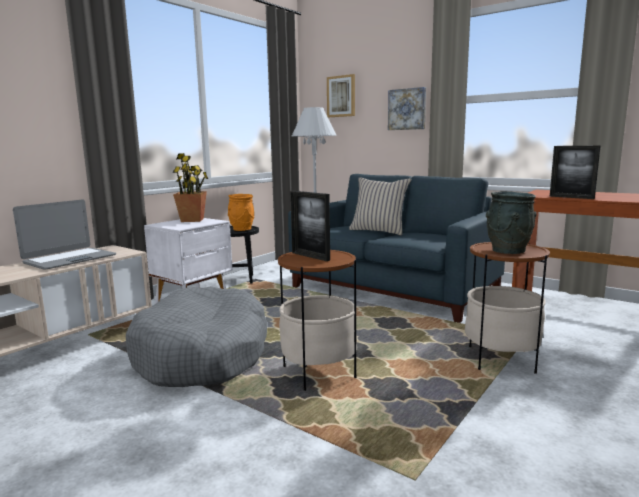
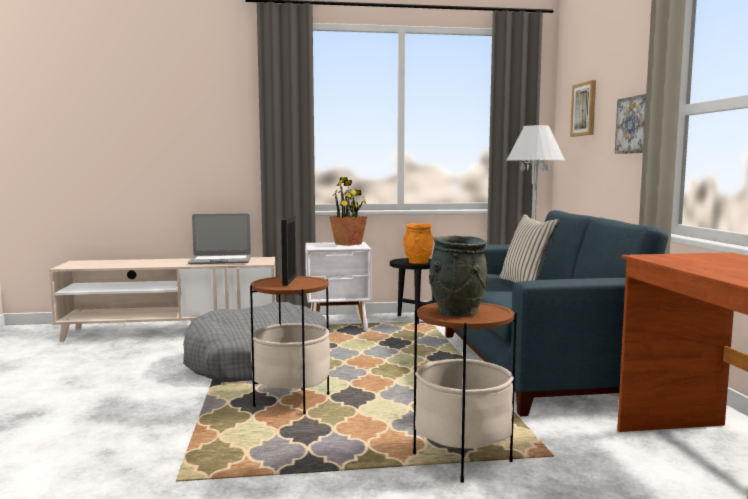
camera: 45 degrees right, 5 degrees down
(571, 197) = (681, 264): picture frame -> none

